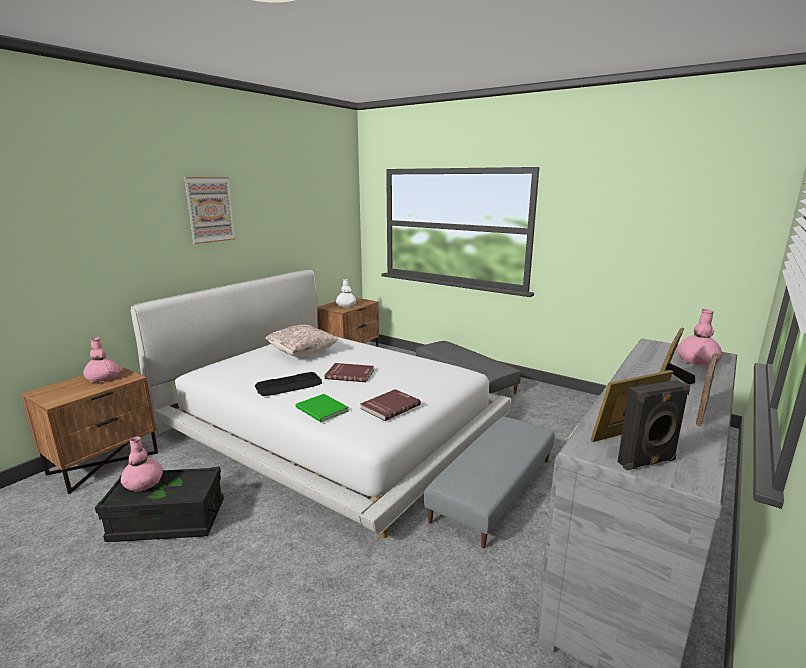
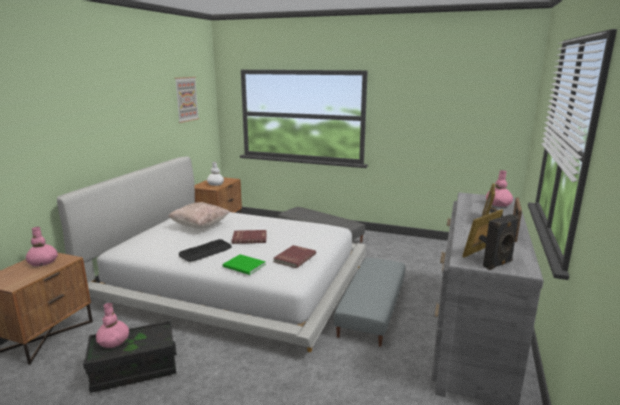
camera: 15 degrees left, 0 degrees up
(210, 209) = (109, 110): picture -> picture (186, 99)

